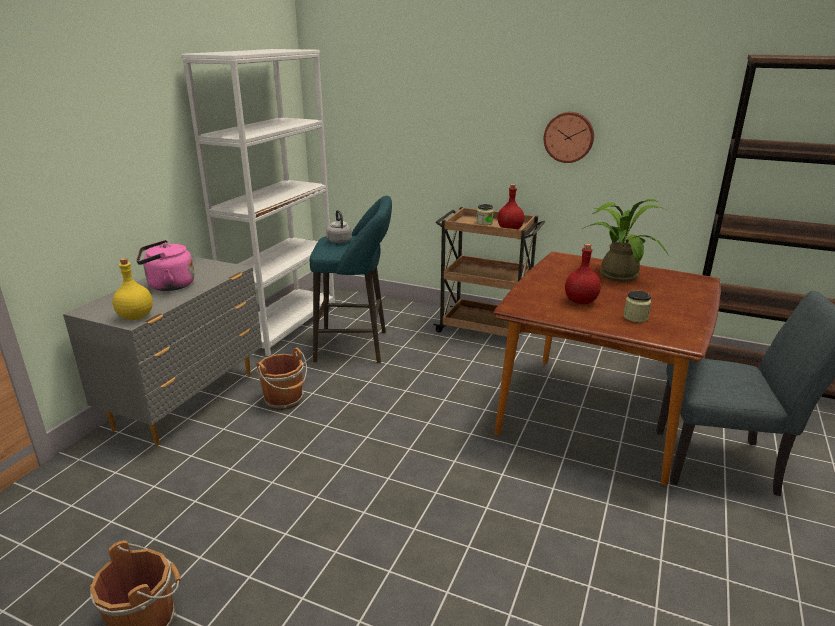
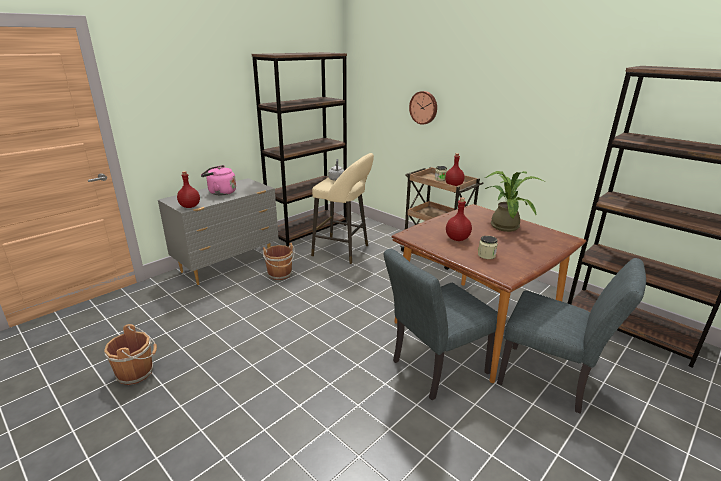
camera: 20 degrees right, 0 degrees up
(135, 317) = (189, 206): yellow bottle -> red bottle
(284, 325) = (309, 231): white bookcase -> brown bookcase
(356, 346) = (343, 251): turquoise stool -> beige stool
(569, 137) = (505, 122): wall clock -> wall clock (424, 107)
(587, 486) = (434, 369): none -> grey chair

